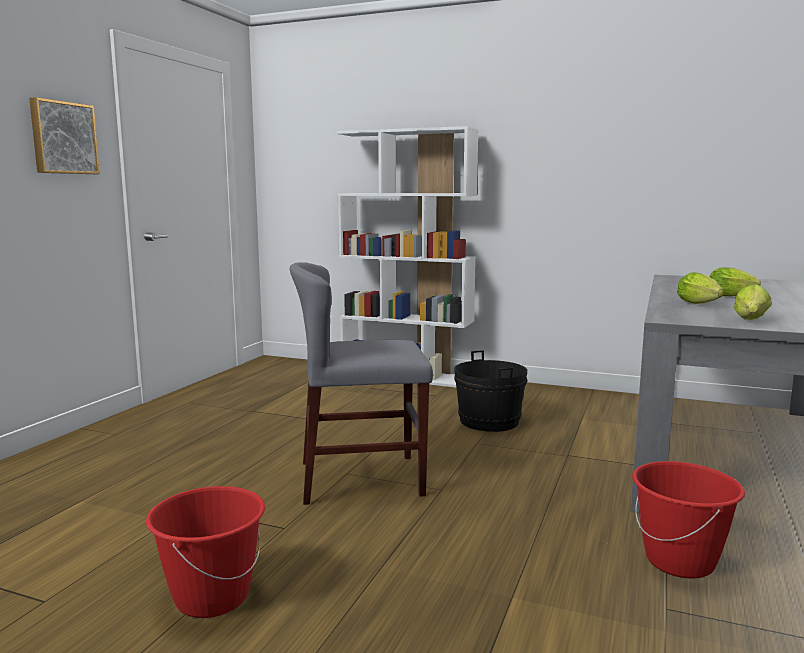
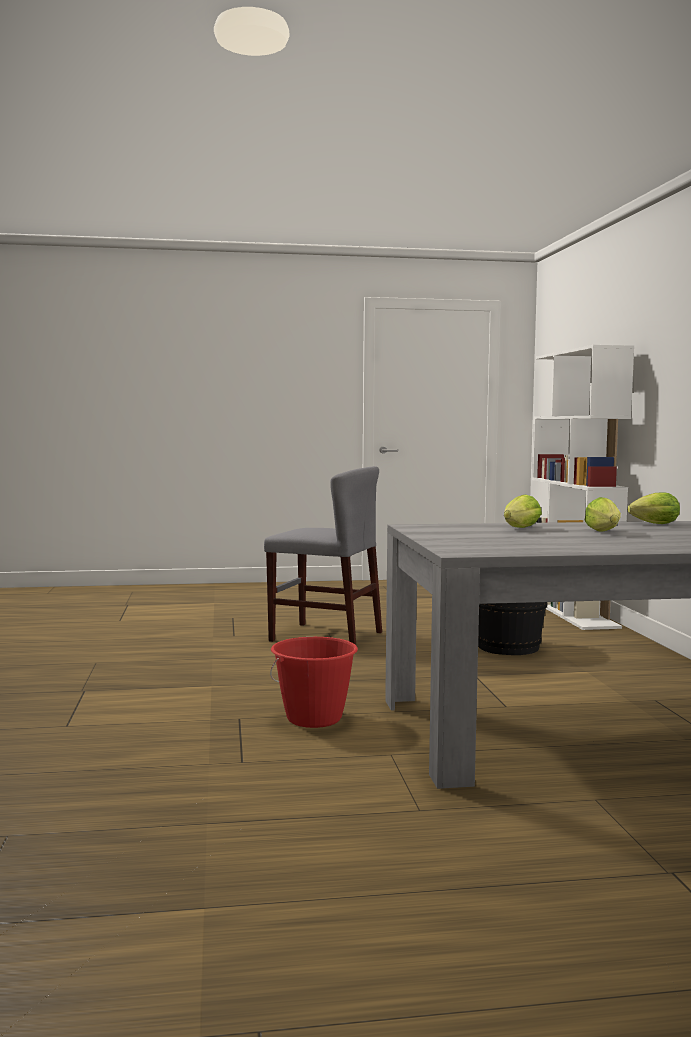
camera: 60 degrees right, 5 degrees down
(63, 138) = (311, 378): picture -> none
(211, 597) = (148, 639): red bucket -> none
(361, 478) = (326, 636): grey chair -> grey chair turned 150 degrees clockwise
(751, 321) = (449, 535): lettuce -> lettuce (652, 524)

